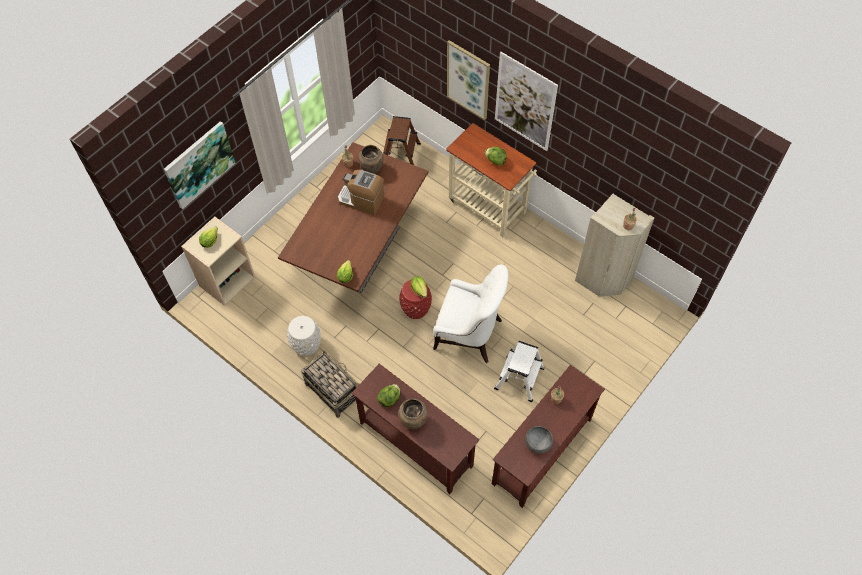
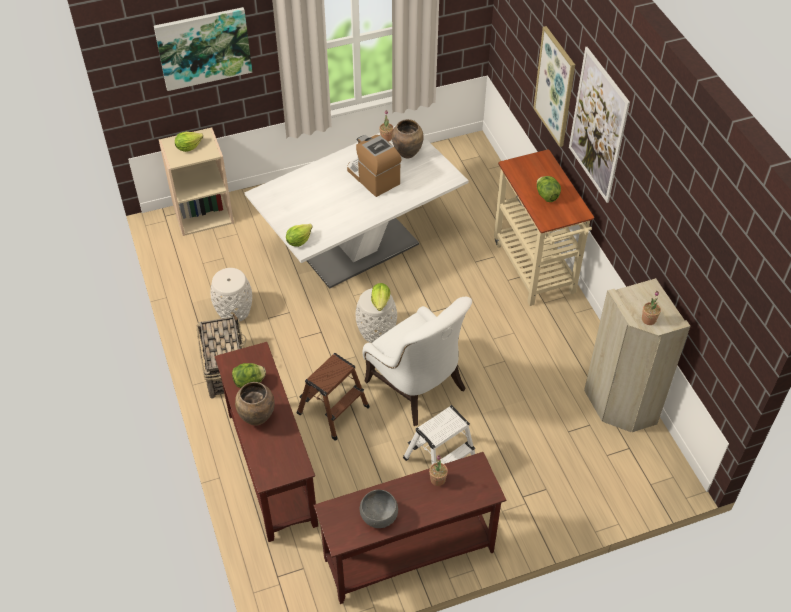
camera: 30 degrees right, 10 degrees down
(360, 251) = (359, 248): brown dining table -> white dining table
(401, 155) = (473, 175): brown step ladder -> brown step ladder (332, 410)
(416, 308) = (376, 331): red stool -> white stool

